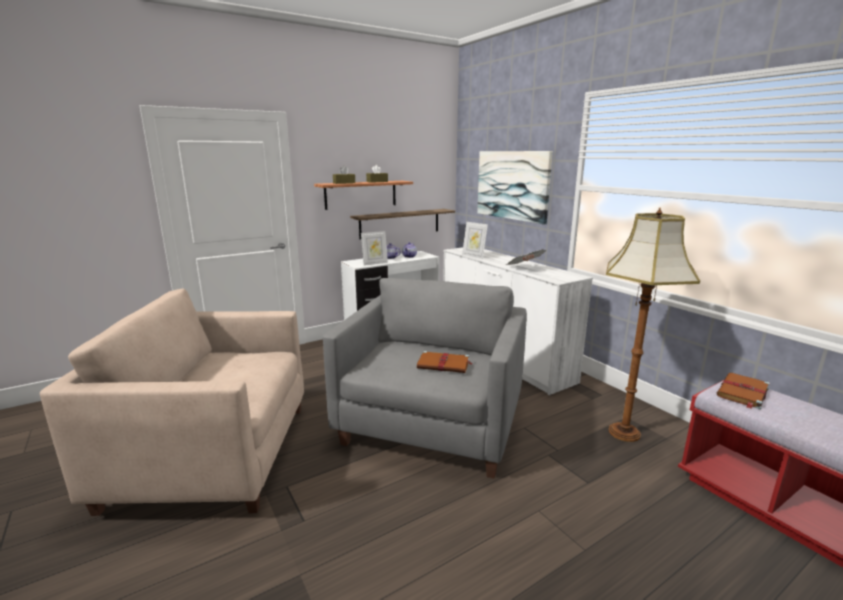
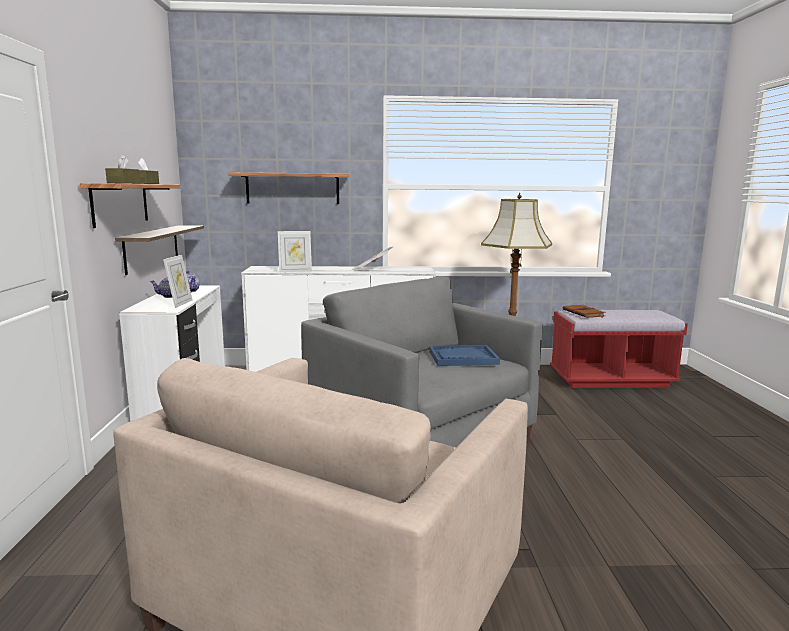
camera: 60 degrees left, 5 degrees down
(444, 364) = (463, 358): brown book -> blue tray
(512, 185) = (292, 188): picture -> shelf

